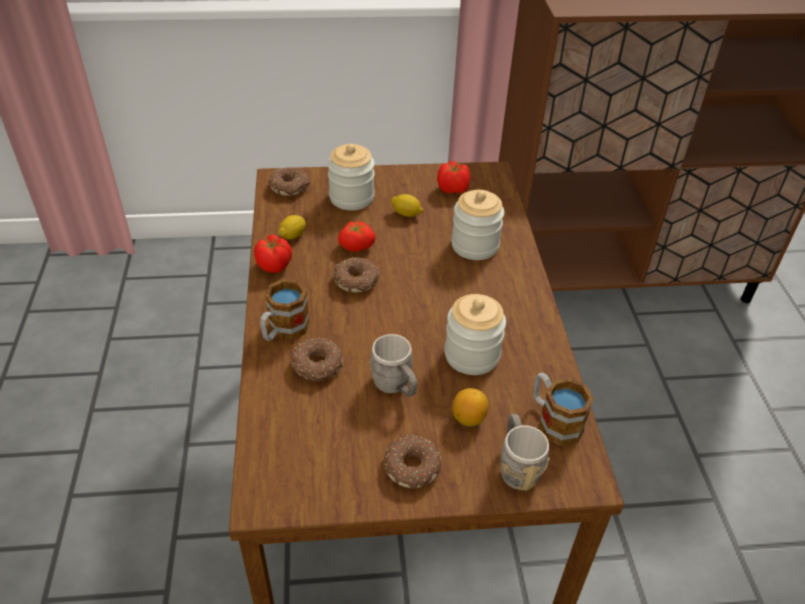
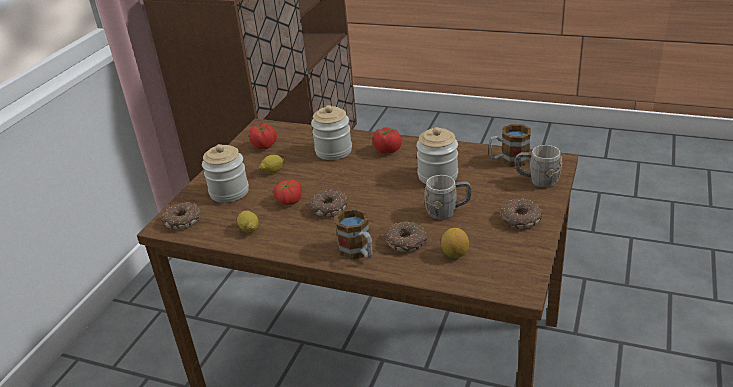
camera: 60 degrees left, 10 degrees down
(274, 265) = (279, 245): tomato -> tomato (387, 150)
(468, 418) = (491, 189): lemon -> lemon (454, 254)

